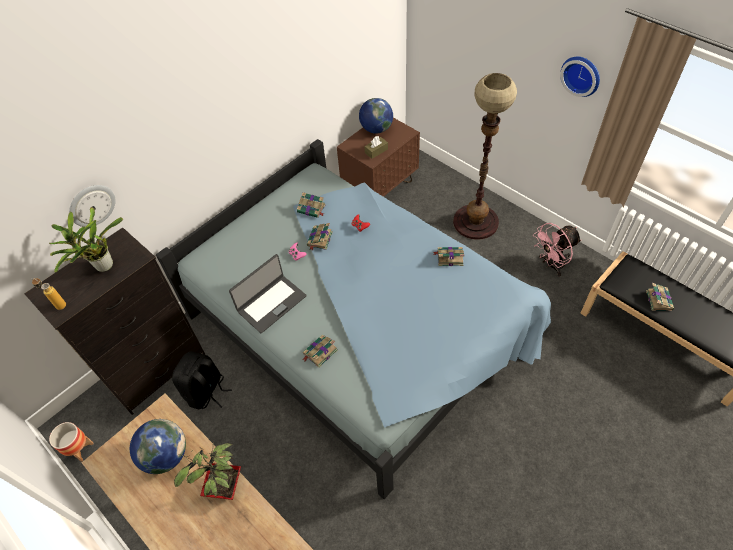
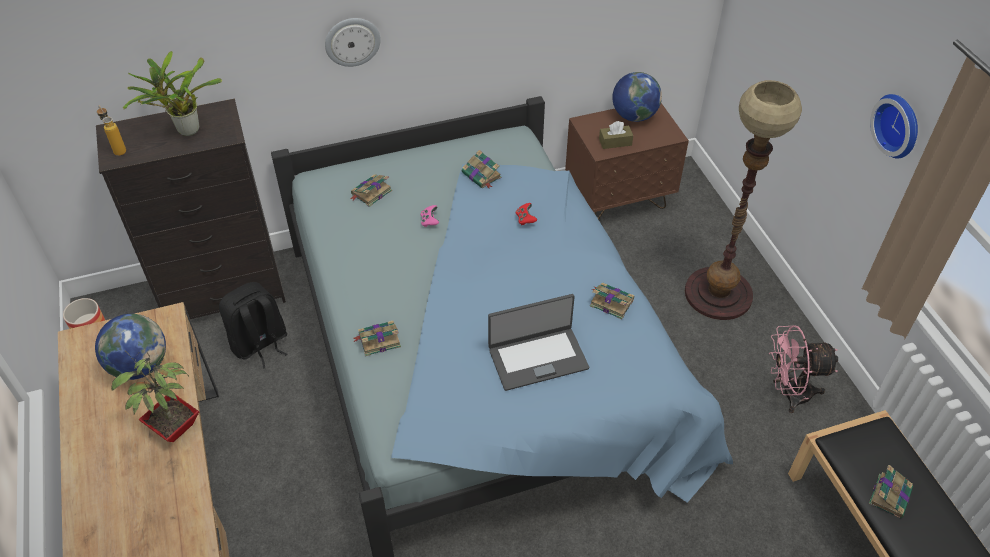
camera: 25 degrees right, 5 degrees down
(92, 205) = (207, 58): wall clock -> wall clock (352, 41)
(271, 303) = (363, 261): laptop -> laptop (537, 357)
(319, 239) = (466, 214): book -> book (371, 193)

